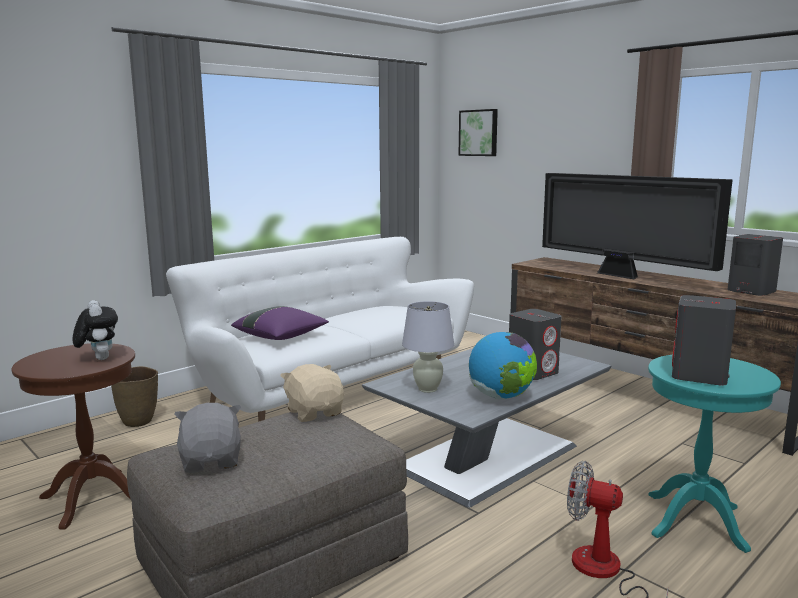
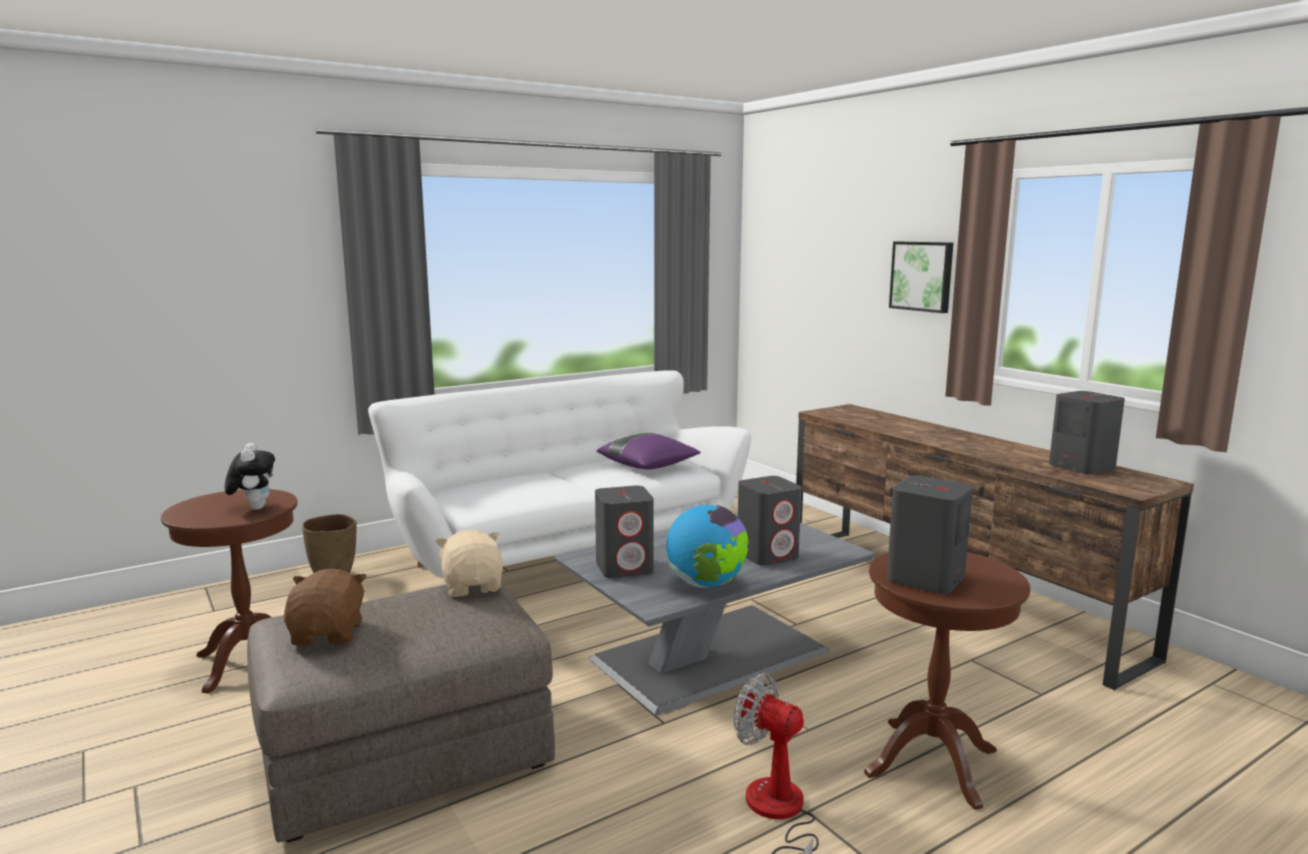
camera: 10 degrees right, 0 degrees up
(212, 461) = (328, 634): grey plush toy -> brown plush toy
(281, 337) = (497, 490): purple pillow -> purple pillow (648, 466)
(427, 389) = (625, 567): white table lamp -> grey speaker
(479, 133) = (785, 241): picture -> picture (922, 276)
(621, 276) = (925, 436): television -> none
(695, 521) = (931, 762): turquoise side table -> brown side table

